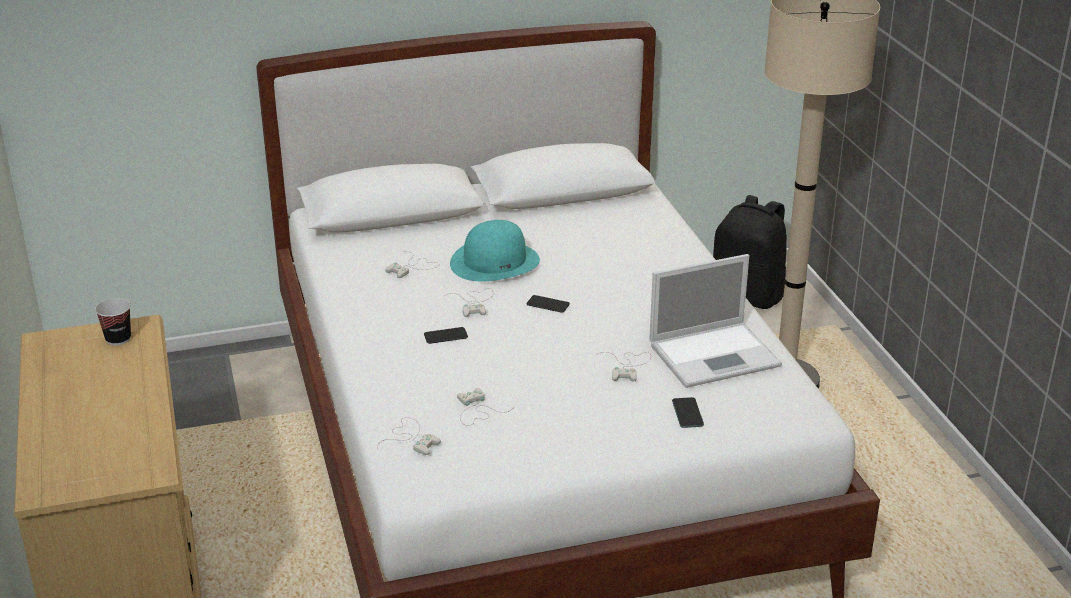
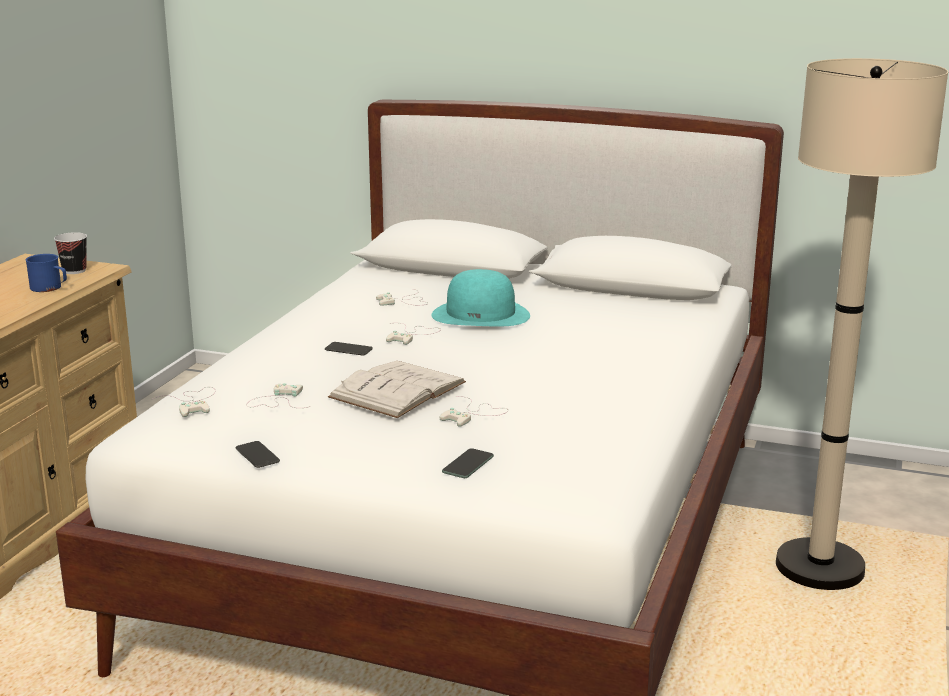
camera: 35 degrees right, 10 degrees down
(133, 368) = (50, 288): none -> blue mug
(547, 364) = (397, 389): none -> white book
(548, 304) = (475, 353): phone -> phone (257, 455)
(716, 354) = (578, 432): laptop -> none
(748, 295) = (871, 483): black backpack -> none

